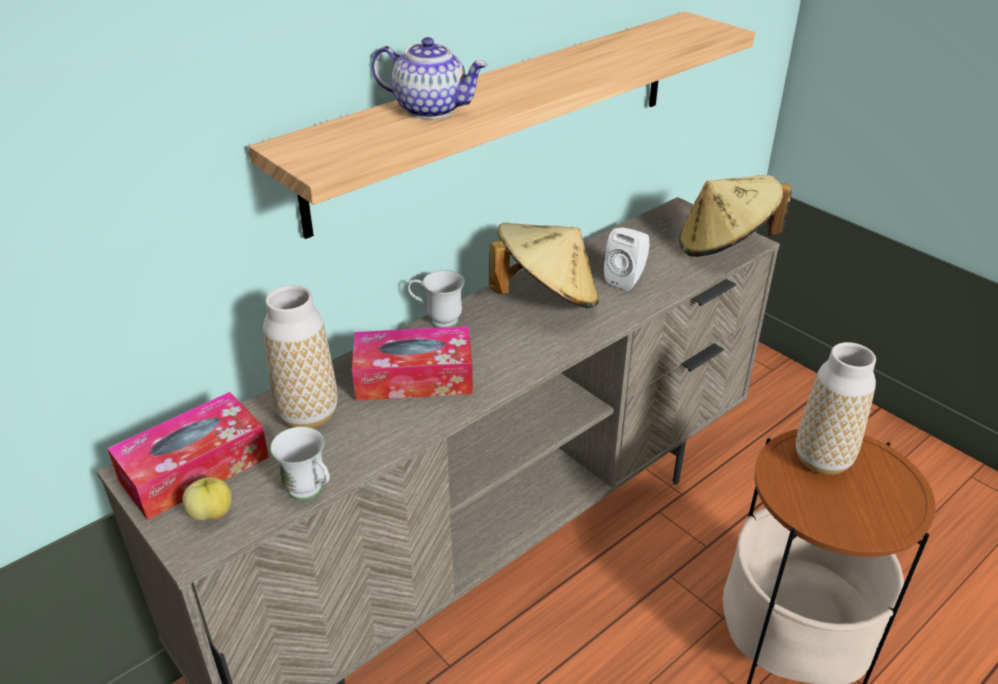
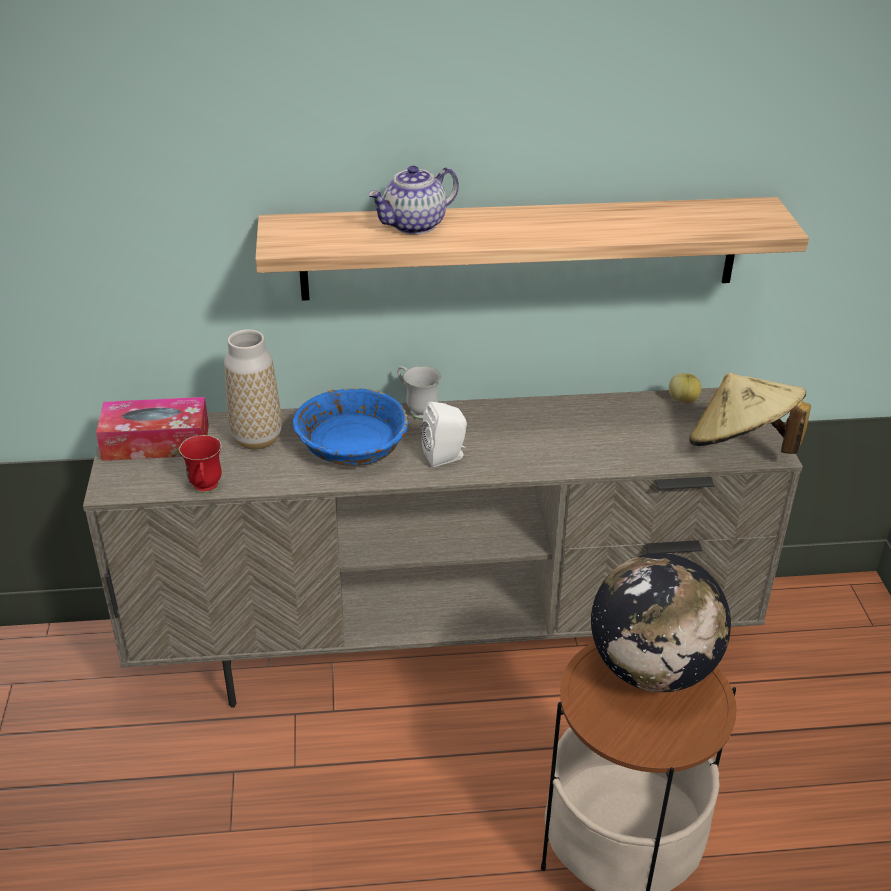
camera: 35 degrees right, 0 degrees up
(211, 513) = (138, 474): apple -> apple (683, 400)
(311, 493) = (206, 490): white mug -> red mug
(414, 378) = (353, 444): tissue box -> blue bowl
(431, 109) = (414, 225): teapot -> teapot turned 90 degrees clockwise
(546, 298) = (522, 427): beige hat -> none
(627, 279) = (610, 439): white speaker -> white speaker (446, 456)
(822, 460) = (652, 669): vase -> globe

